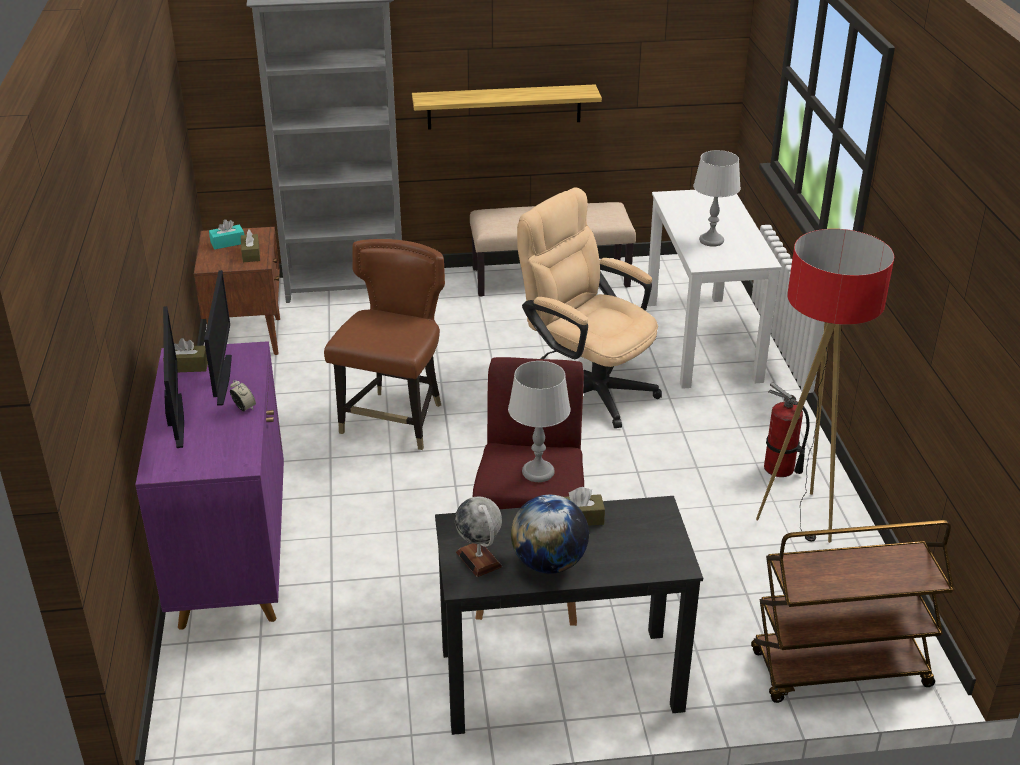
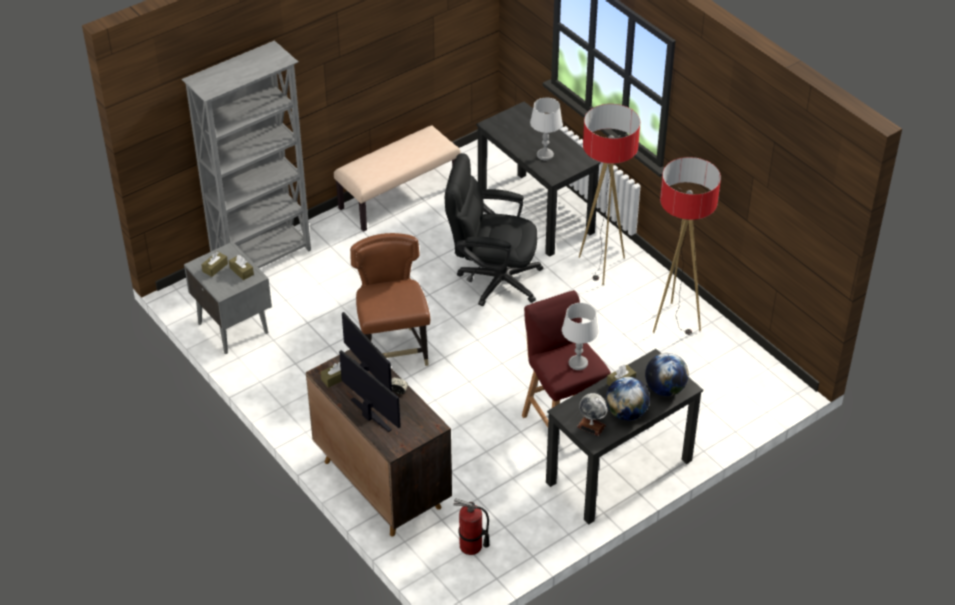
camera: 30 degrees left, 10 degrees up
(228, 243) = (215, 267): turquoise tissue box -> brown tissue box
(232, 559) = (381, 483): purple cabinet -> brown cabinet
(247, 337) = (233, 327): brown nightstand -> grey nightstand
(504, 107) = (350, 92): shelf -> none
(587, 388) = (492, 279): beige office chair -> black office chair
(640, 553) = (665, 389): none -> globe
(702, 340) = (535, 213): white desk -> black desk
(743, 421) = (601, 267): none -> floor lamp
(779, 468) = (643, 293): fire extinguisher -> fire extinguisher (471, 546)
(839, 670) = (749, 405): brown cart -> none

